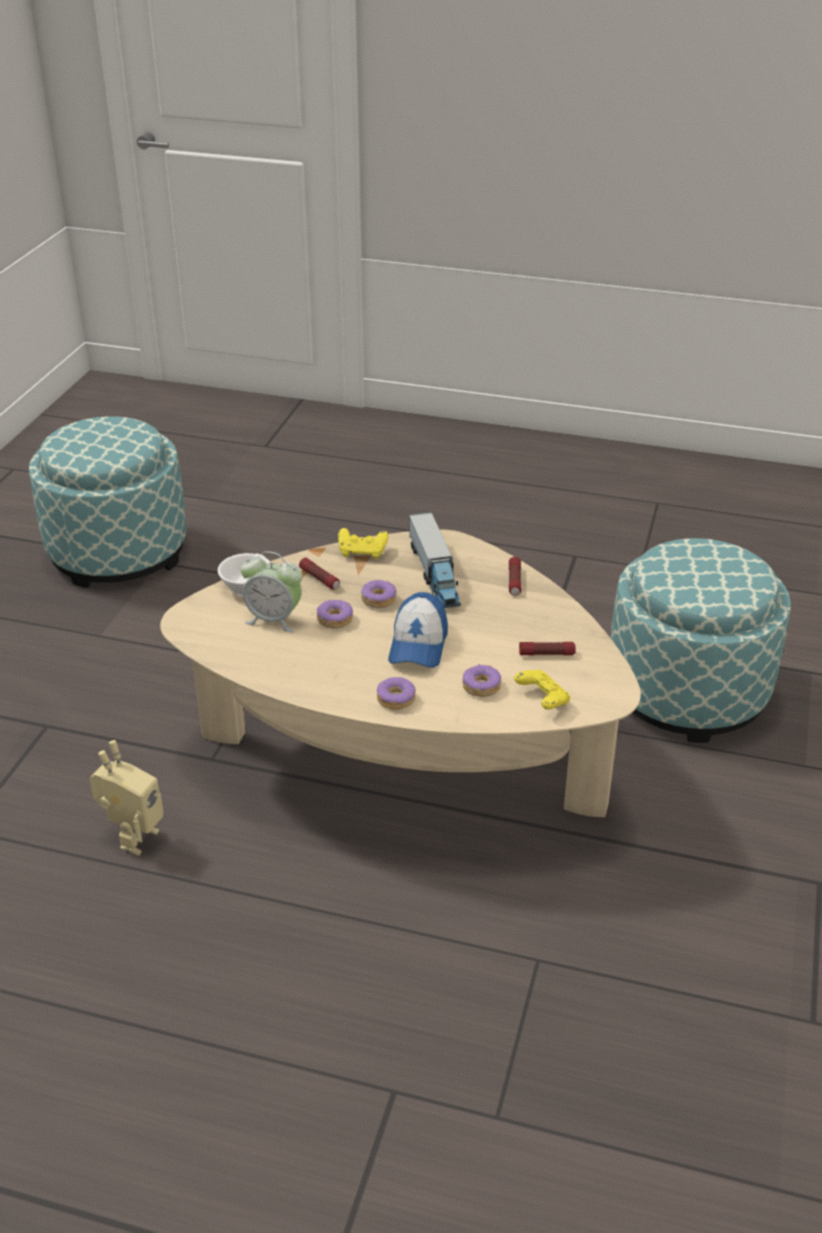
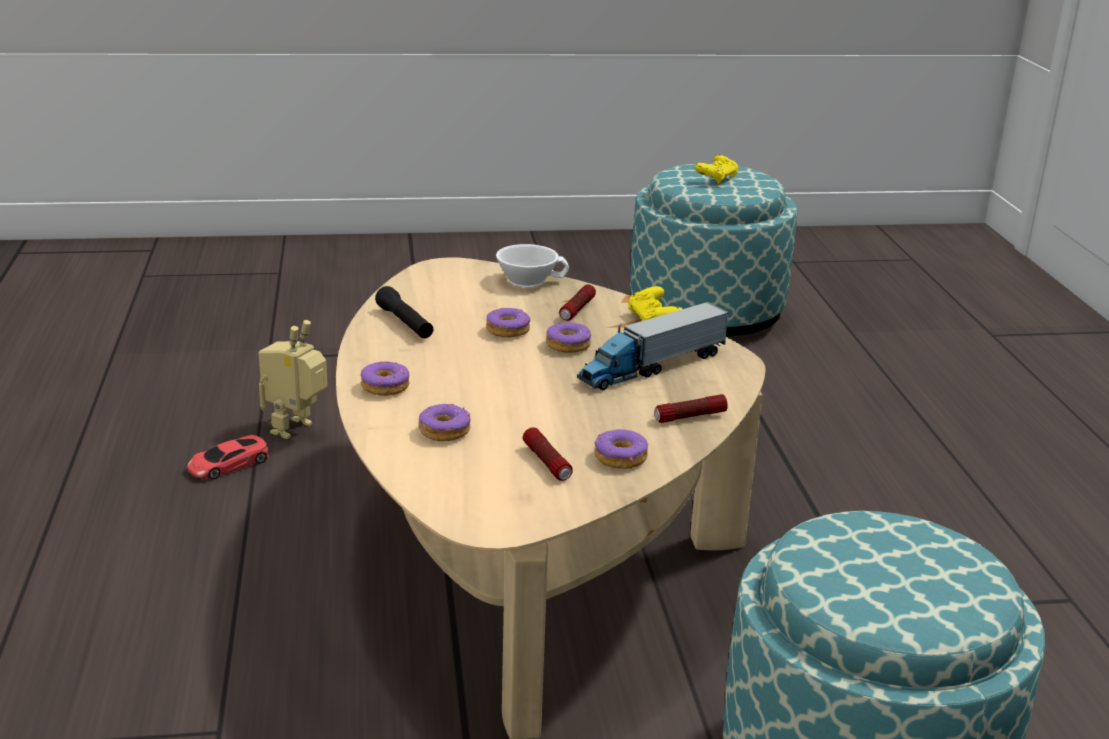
camera: 65 degrees right, 10 degrees down
(133, 838) = (297, 430): toy robot -> toy robot turned 120 degrees clockwise
(163, 894) = (228, 464): none -> red toy car
(274, 619) = (481, 302): alarm clock -> none
(287, 666) = (405, 323): none -> black flashlight
(418, 645) = (499, 381): cap -> none
(542, 699) = (446, 474): yellow game controller -> yellow game controller (716, 179)
(555, 624) = (620, 458): none -> donut

